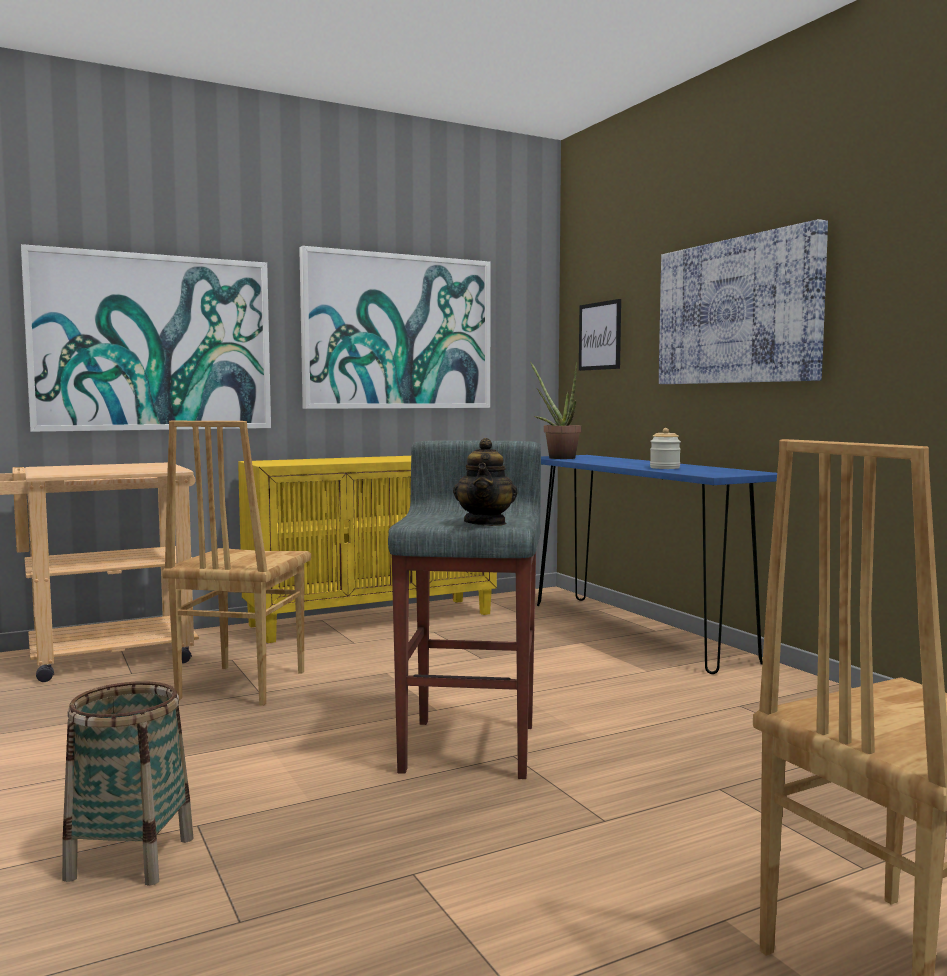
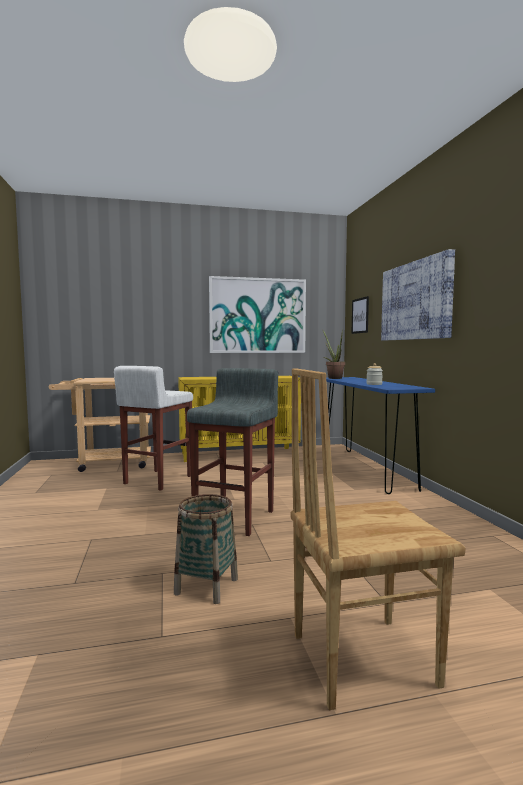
camera: 15 degrees right, 0 degrees up
(130, 858) = (55, 549): basket -> basket (206, 586)
(153, 343) = (140, 323): picture -> none
(240, 685) = (157, 480): brown chair -> white stool
(486, 523) = (234, 408): teapot -> none

